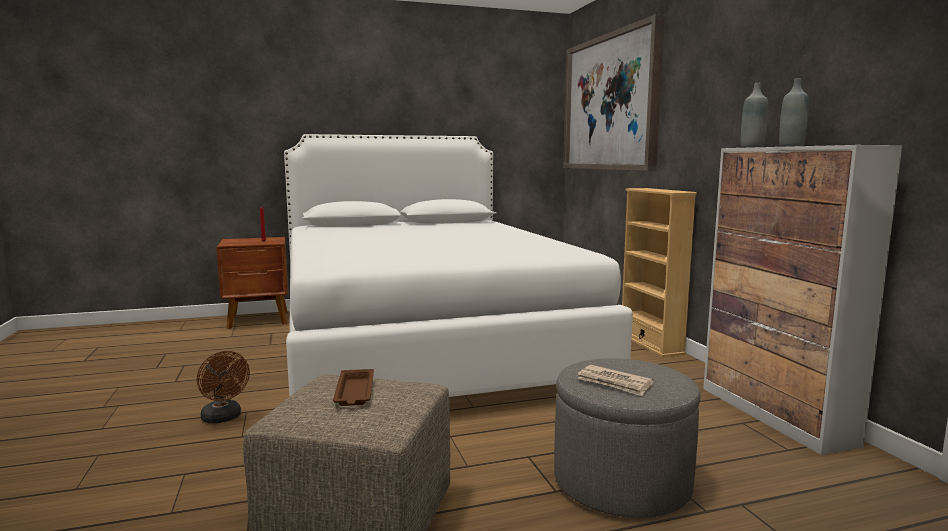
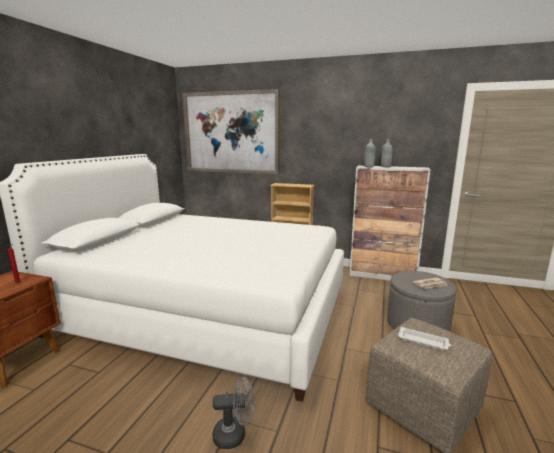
camera: 55 degrees left, 5 degrees up
(224, 418) = (235, 435): brown fan -> grey fan
(354, 392) = (423, 342): brown tray -> white tray

